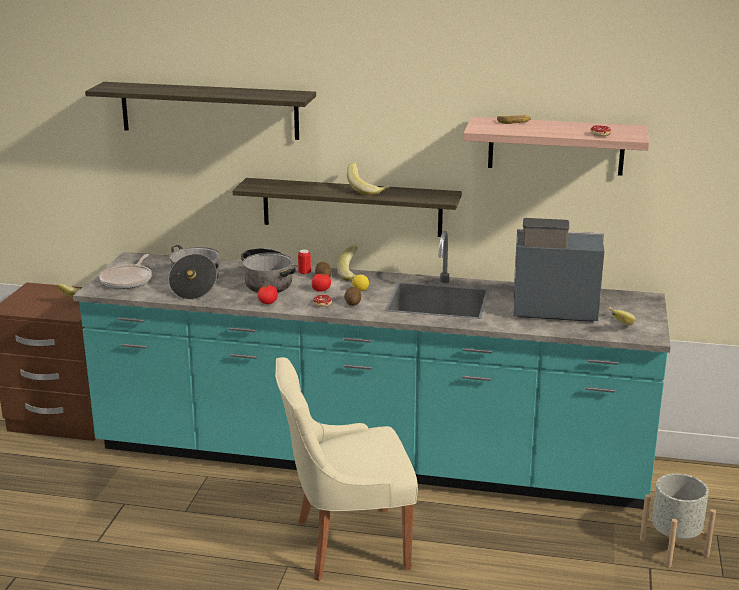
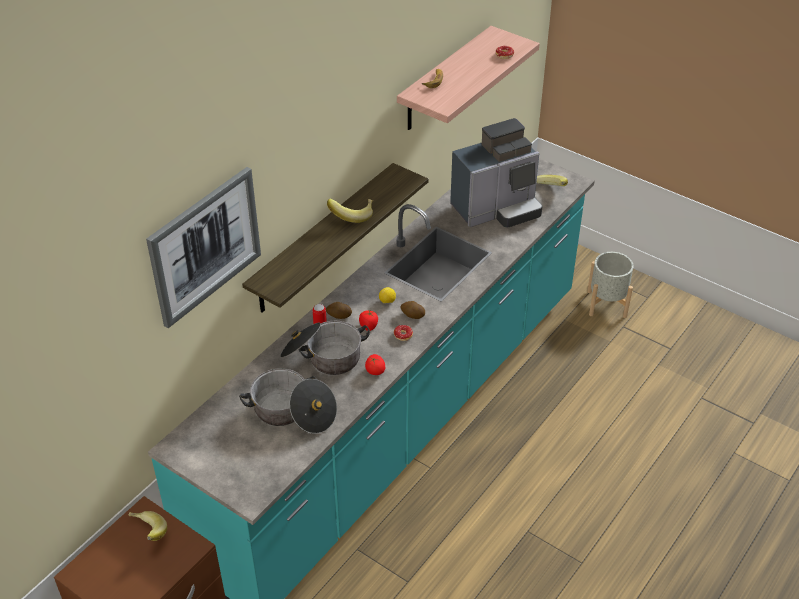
camera: 65 degrees left, 20 degrees up
(128, 280) = (241, 464): frying pan -> none
(209, 110) = (205, 246): shelf -> picture
(347, 544) = (516, 482): beige chair -> none
(353, 275) = (348, 294): banana -> none
(551, 309) = (497, 209): coffee machine -> coffee machine turned 150 degrees counterclockwise

